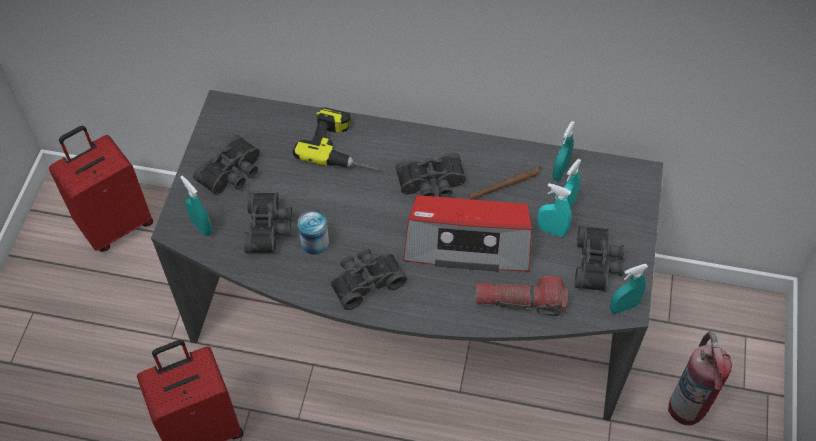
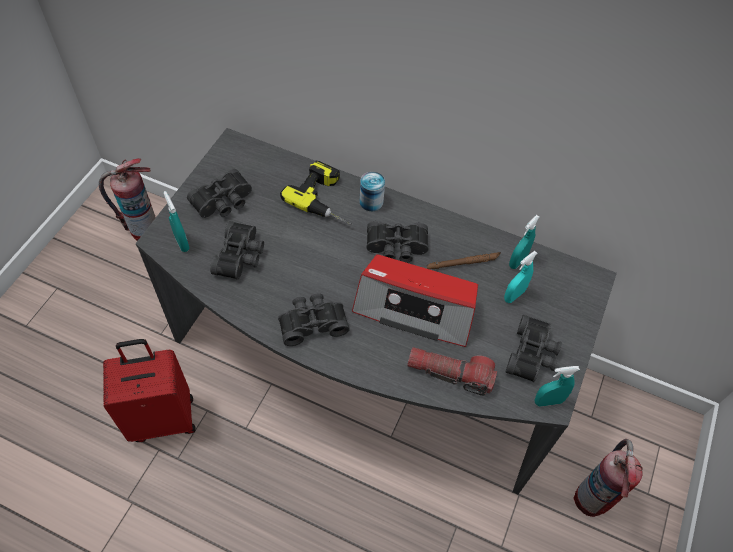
camera: 10 degrees right, 0 degrees up
(115, 224) = (144, 231): red suitcase -> fire extinguisher
(315, 242) = (277, 278): can -> can (371, 202)
(551, 230) = (496, 313): turquoise spray bottle -> none

